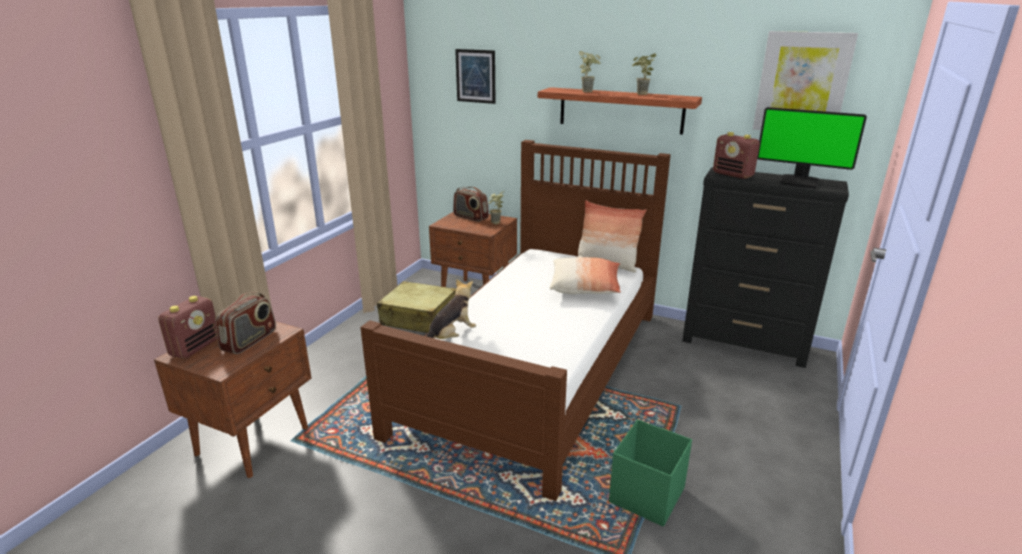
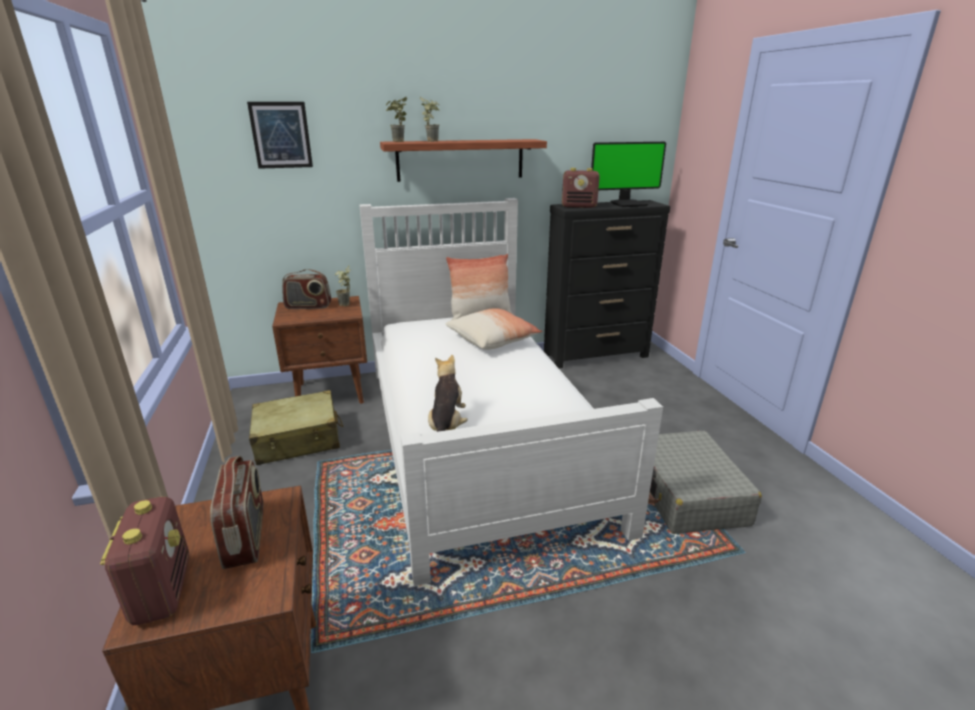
camera: 40 degrees left, 0 degrees up
(536, 368) = (477, 436): brown bed -> white bed
(640, 94) = (484, 140): potted plant -> potted plant (397, 142)
(646, 496) = (686, 494): green storage box -> grey suitcase
(802, 83) = (612, 120): picture -> none

